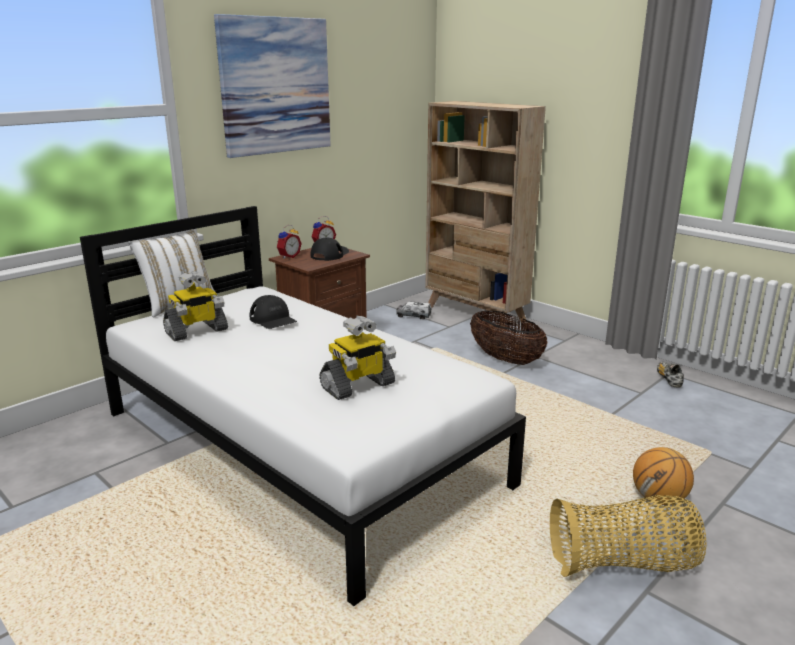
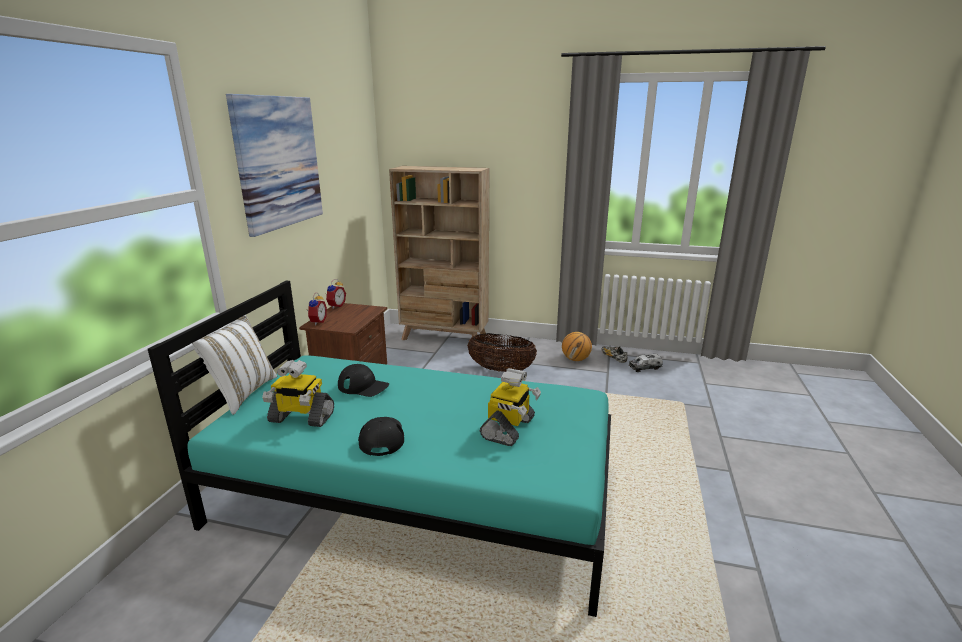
camera: 30 degrees left, 0 degrees up
(196, 331) = (301, 418): toy robot -> toy robot turned 75 degrees clockwise
(297, 446) = (416, 495): white bed -> turquoise bed
(329, 254) = (352, 313): black cap -> black cap (382, 437)
(413, 316) = (398, 350): toy truck -> toy truck (645, 368)
(623, 564) = (714, 500): basket -> none
(659, 499) = (688, 446): basketball -> basketball (575, 359)

